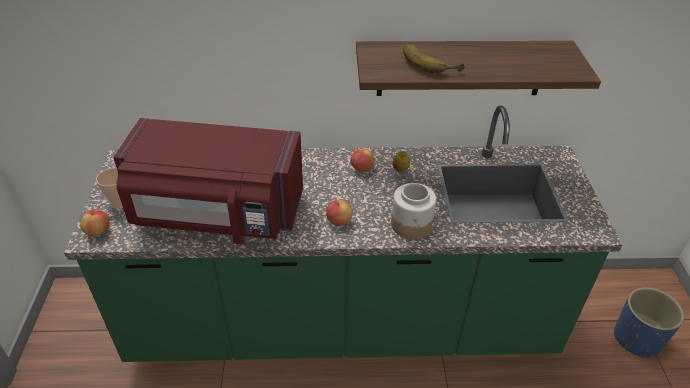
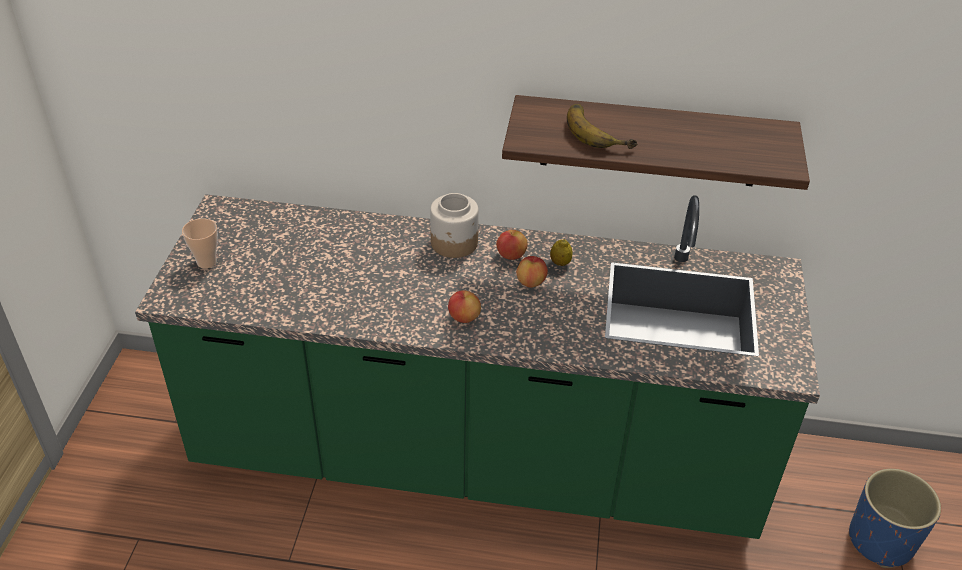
camera: 10 degrees right, 0 degrees up
(98, 231) = (177, 292): apple -> apple (531, 282)
(217, 214) = (318, 290): red microwave -> none
(411, 225) = (553, 334): jar -> jar (454, 243)

